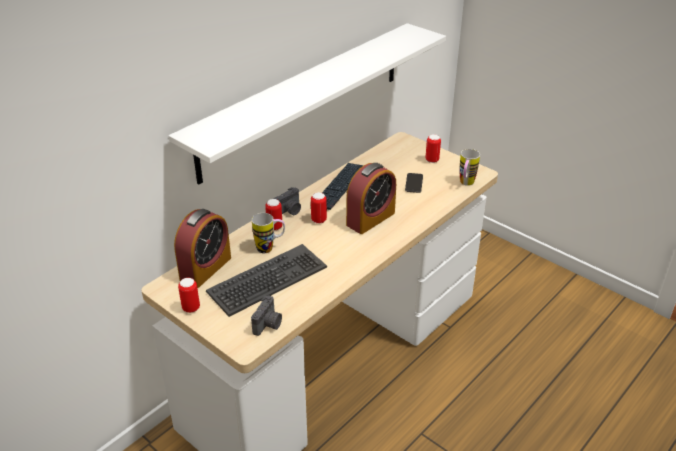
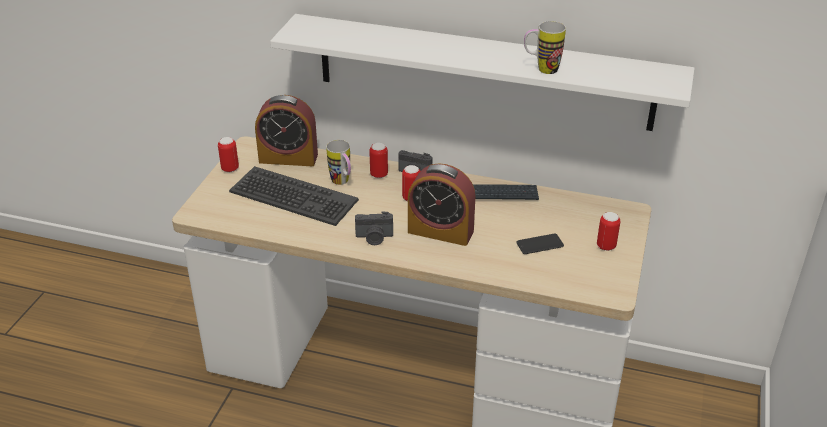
camera: 65 degrees right, 0 degrees up
(268, 324) = (229, 217): camera -> camera (374, 238)
(465, 184) = (576, 287): mug -> mug (541, 69)

